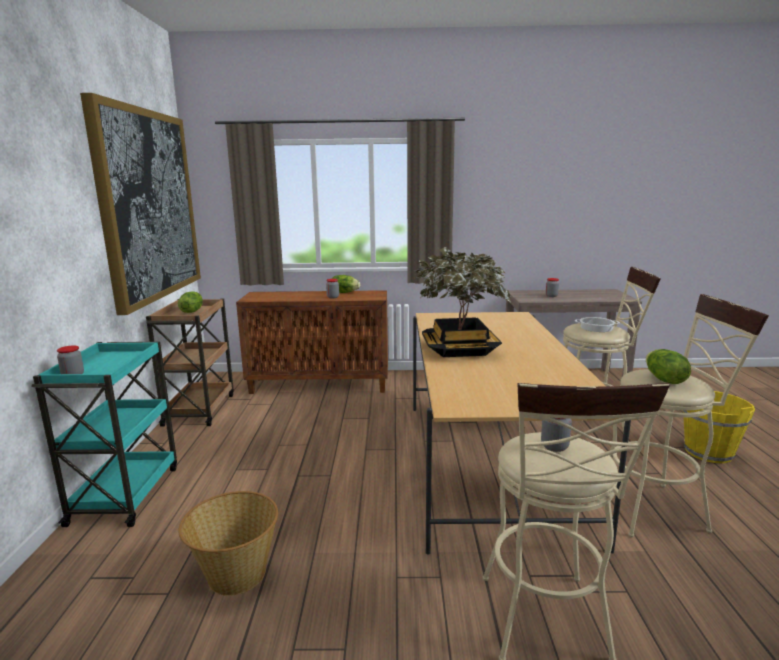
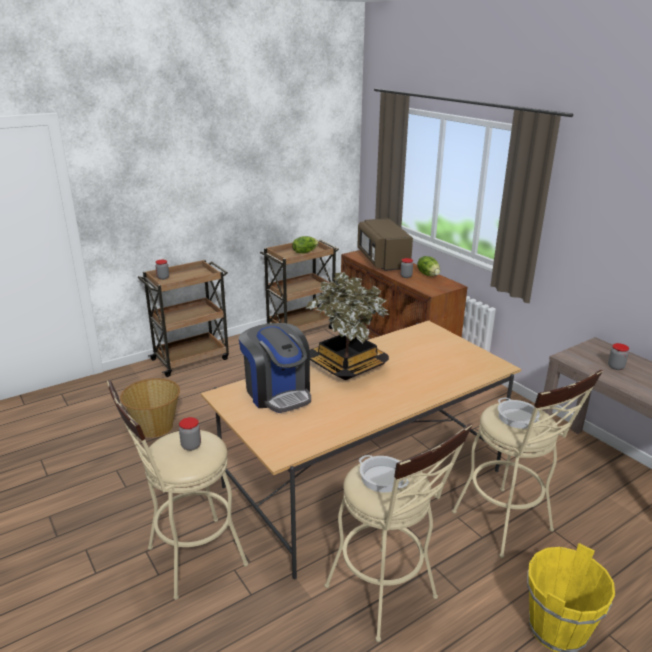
camera: 55 degrees right, 10 degrees up
(126, 493) = (191, 358): turquoise cart -> brown cart
(148, 205) = (293, 163): picture -> none
(285, 296) = (382, 260): none -> brown microwave
(478, 383) = (277, 392): none -> coffee machine
(664, 380) = (382, 478): lettuce -> cooking pot

